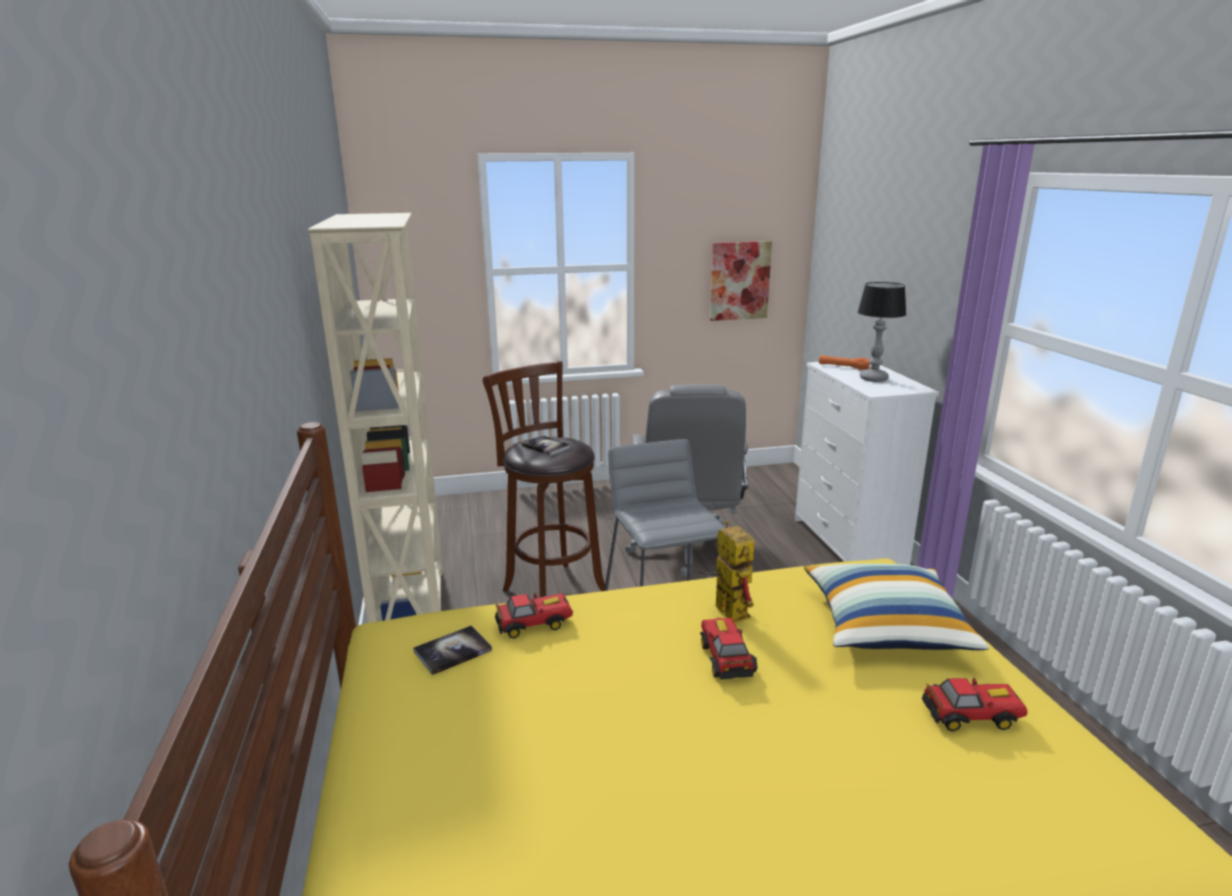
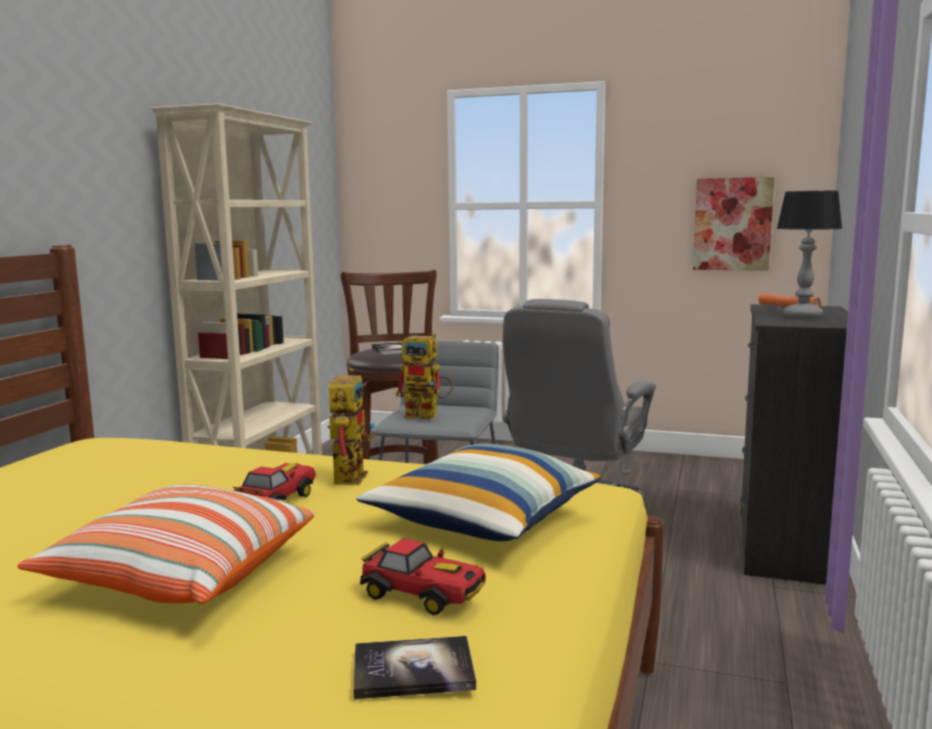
camera: 30 degrees right, 10 degrees down
(452, 651) = (93, 454): book -> book (413, 670)
(534, 623) = (180, 452): toy car -> none
(669, 519) = (428, 416): none -> toy robot
(804, 766) = (180, 576): none -> pillow
(848, 543) = (784, 546): white dresser -> black dresser

